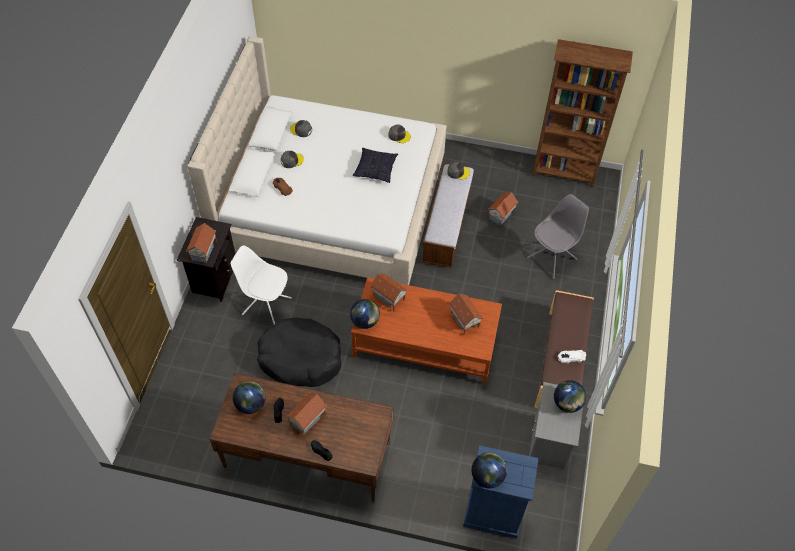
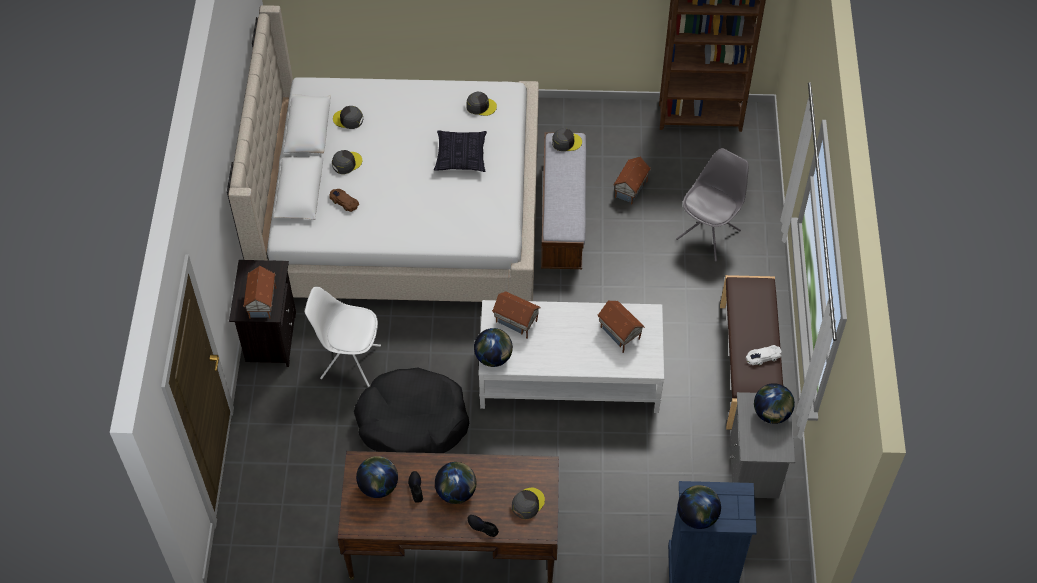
camera: 10 degrees left, 0 degrees up
(308, 420) = (456, 492): toy house -> globe
(360, 439) = (527, 503): none -> grey cap
(425, 343) = (570, 374): brown coffee table -> white coffee table

